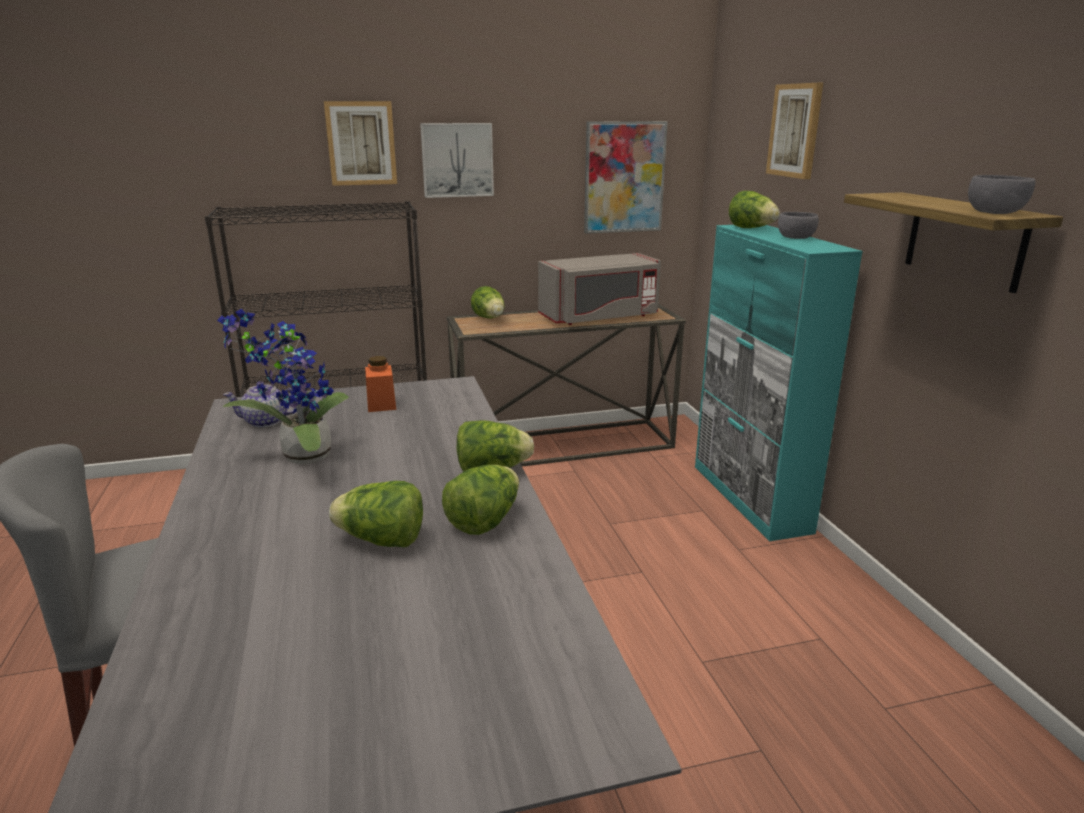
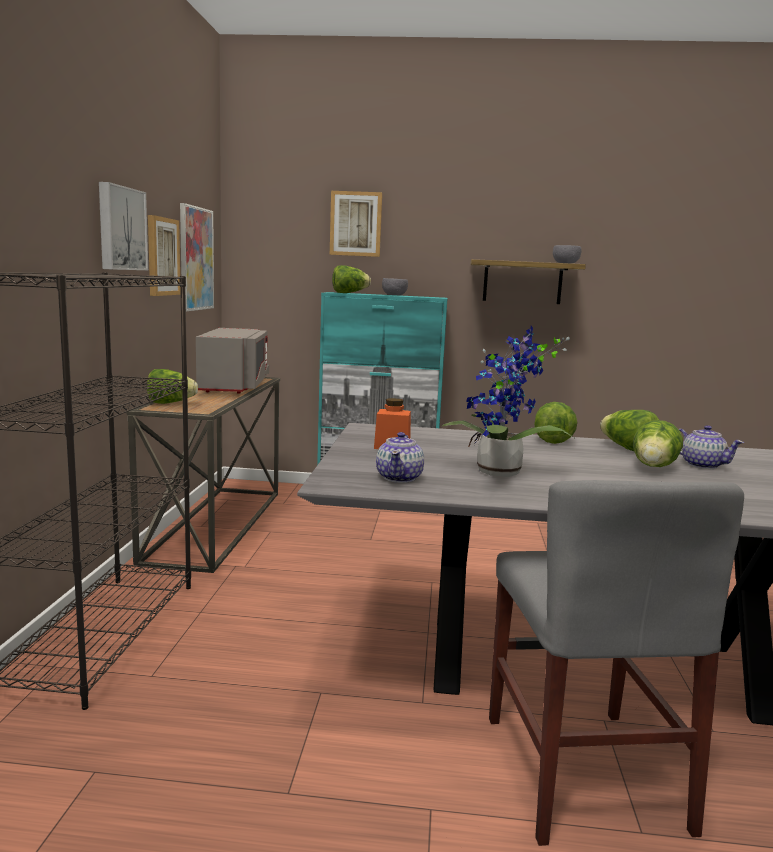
camera: 70 degrees left, 10 degrees down
(361, 143) = (60, 196): picture -> picture (162, 256)
(425, 580) = (702, 465): none -> teapot

